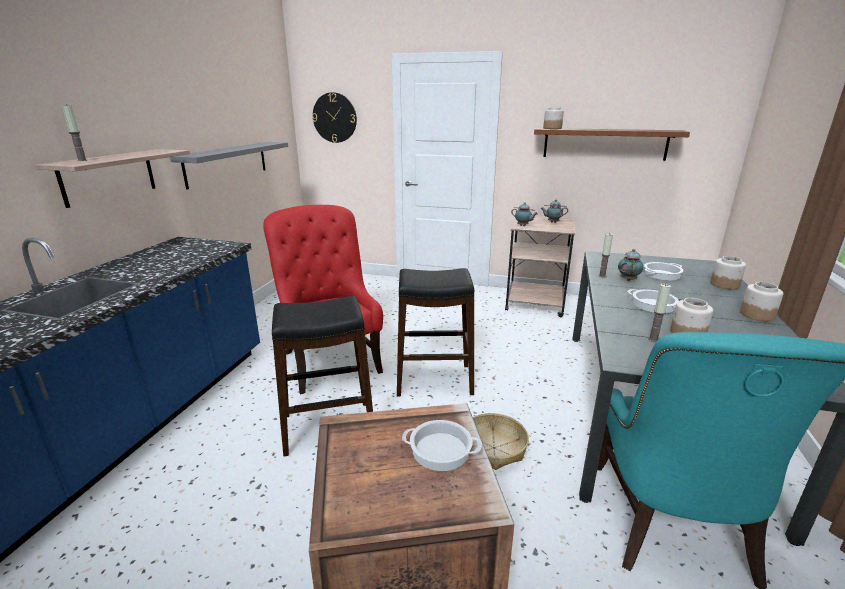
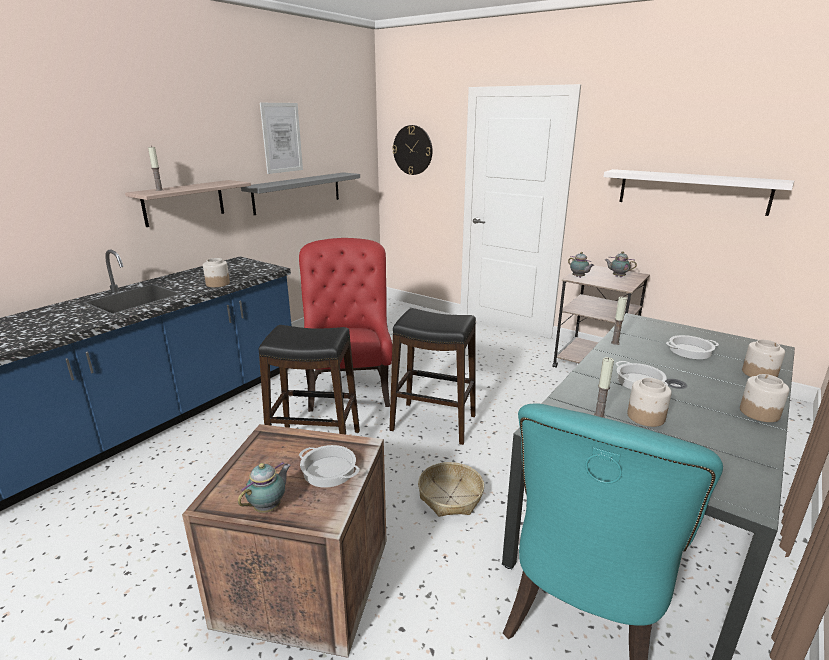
camera: 20 degrees right, 0 degrees up
(206, 102) = (282, 138): none -> picture
(552, 128) = (627, 171): jar -> jar (217, 284)
(604, 144) = (692, 191): brown shelf -> white shelf
(628, 279) = (641, 350): teapot -> teapot (269, 507)

